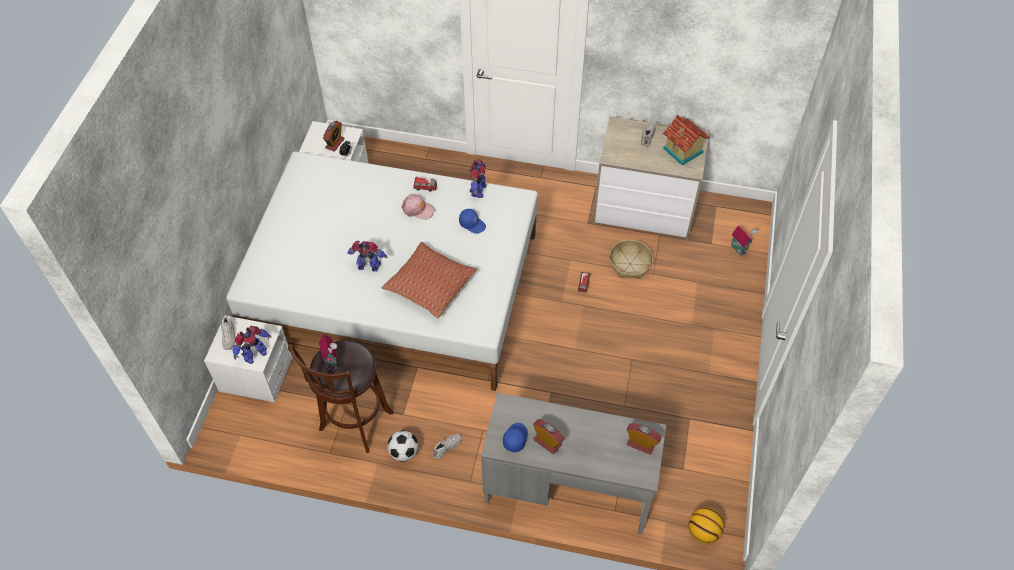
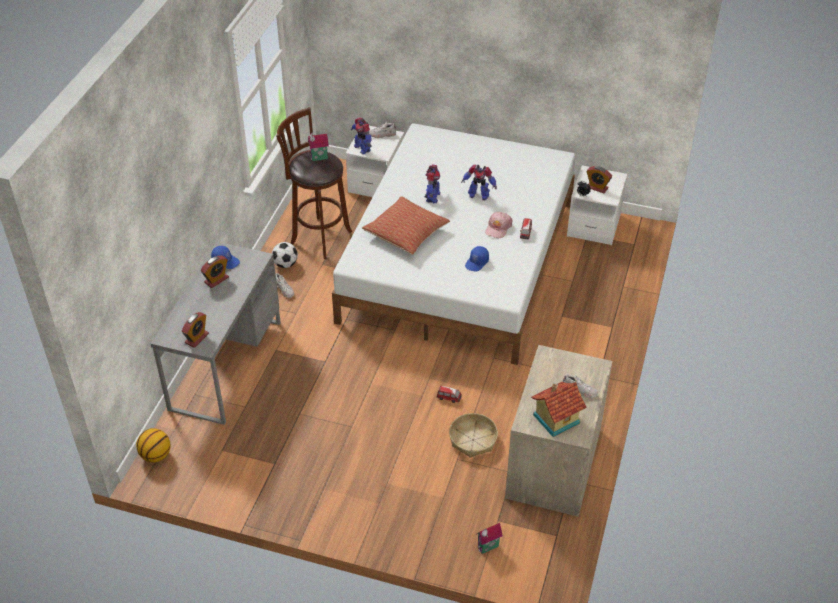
camera: 95 degrees right, 10 degrees down
(478, 190) = (520, 268): toy robot -> toy robot (478, 195)

